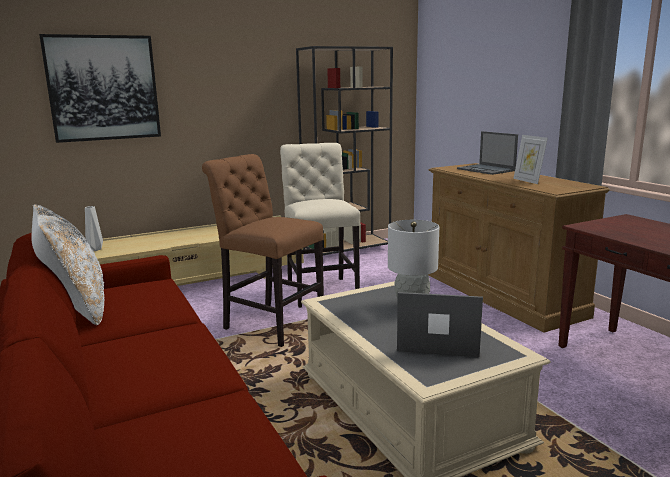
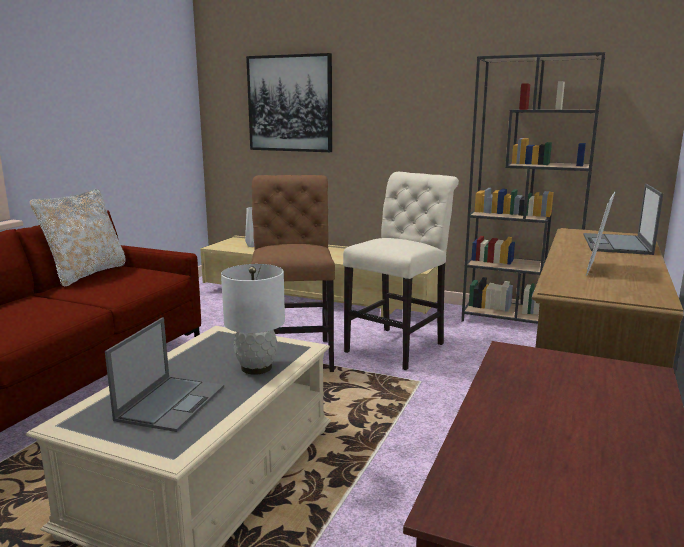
camera: 50 degrees right, 0 degrees up
(436, 341) = (171, 402): laptop -> laptop turned 45 degrees clockwise

